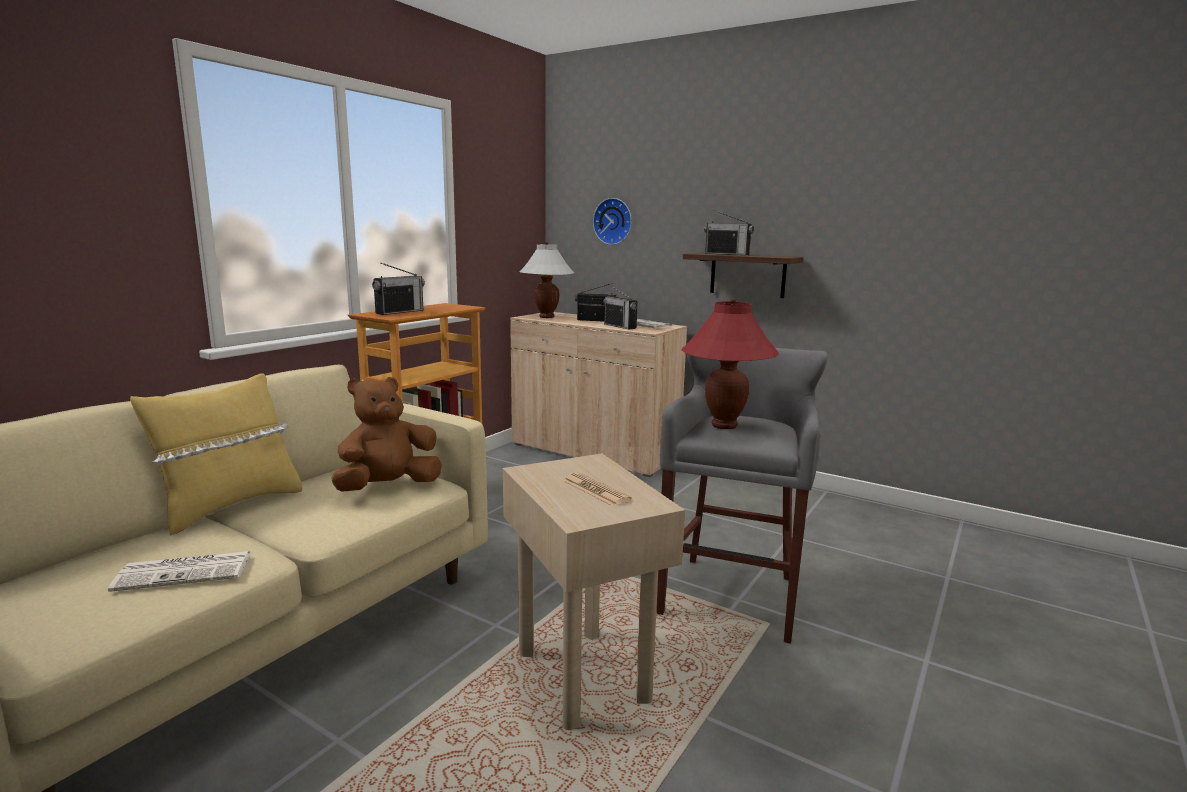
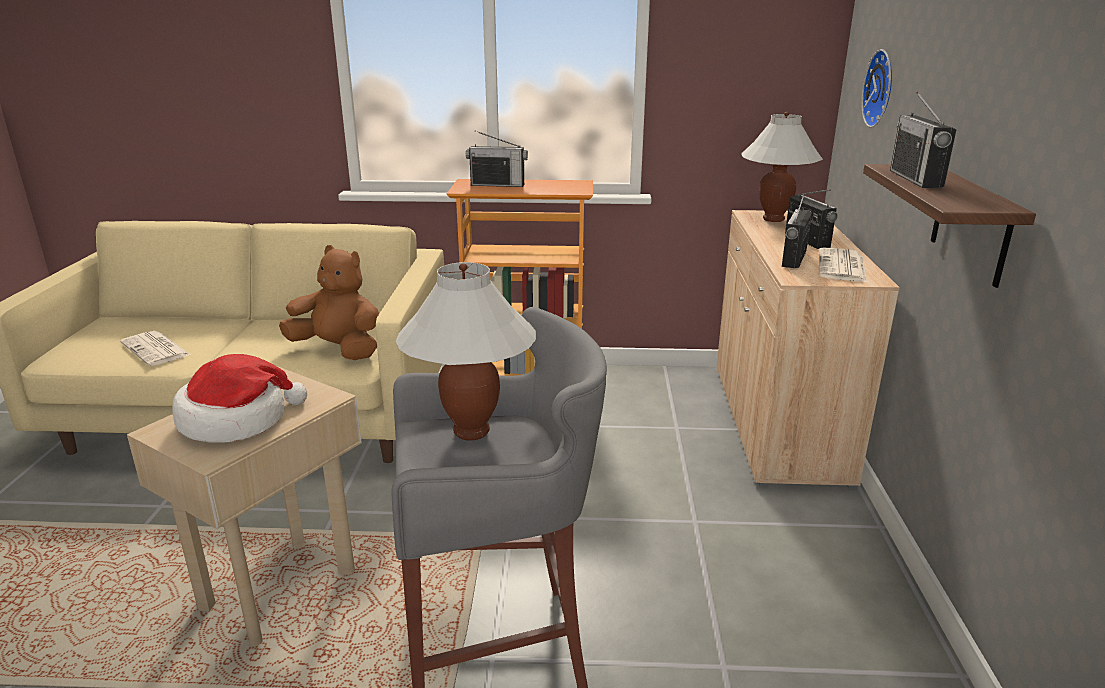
camera: 60 degrees right, 10 degrees up
(230, 506) = (263, 319): yellow pillow -> none
(595, 490) = (237, 420): newspaper -> hat
(724, 425) = (471, 431): red table lamp -> white table lamp

